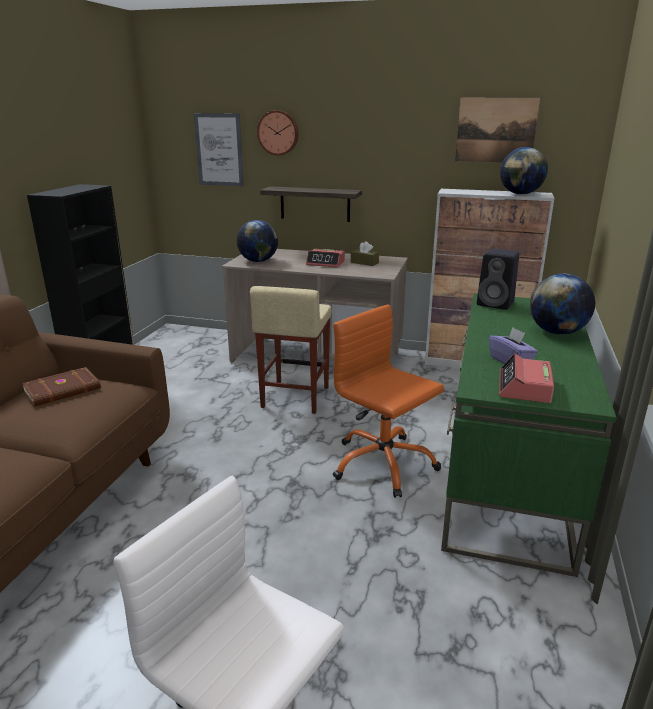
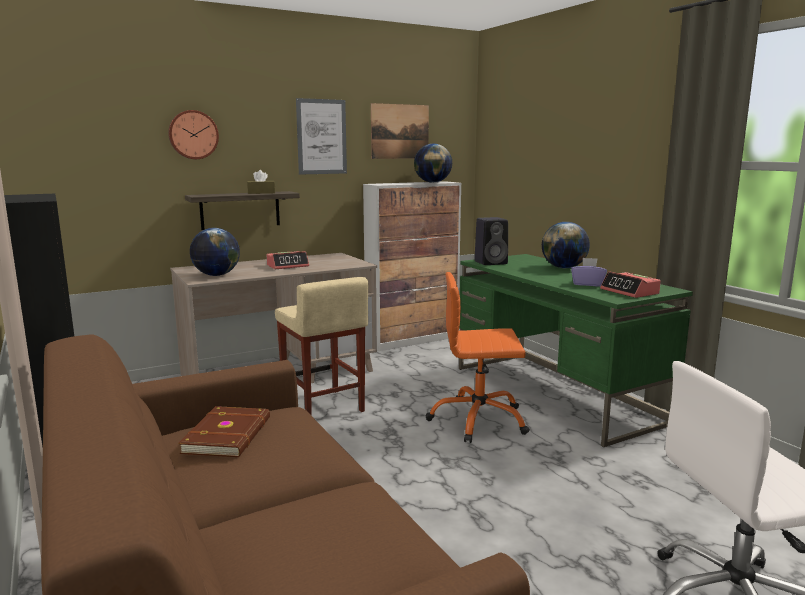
camera: 45 degrees left, 10 degrees down
(219, 150) = (114, 156): picture -> picture (321, 137)
(364, 262) = (319, 260): brown tissue box -> brown tissue box (261, 193)

